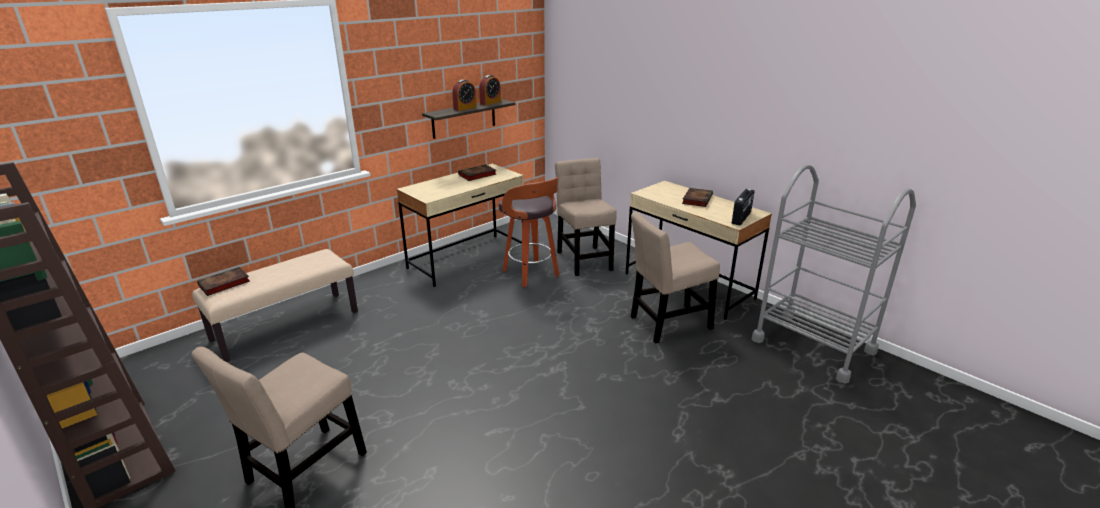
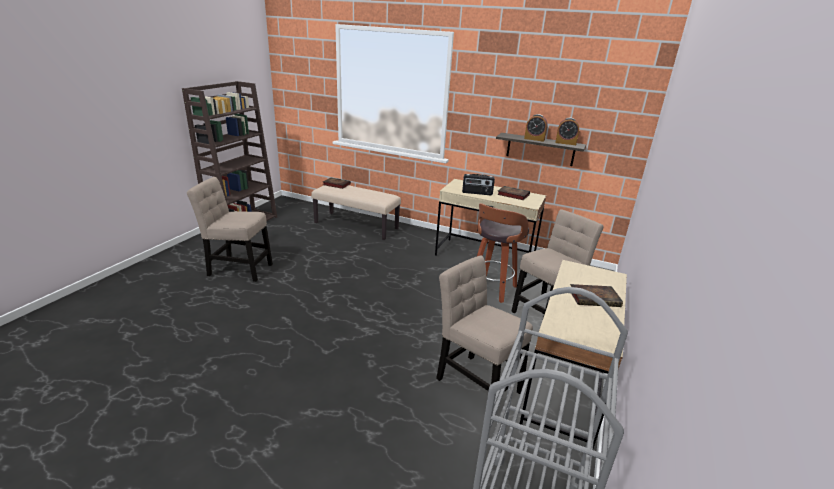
camera: 65 degrees right, 0 degrees up
(741, 218) = (575, 332): radio -> radio (477, 193)

